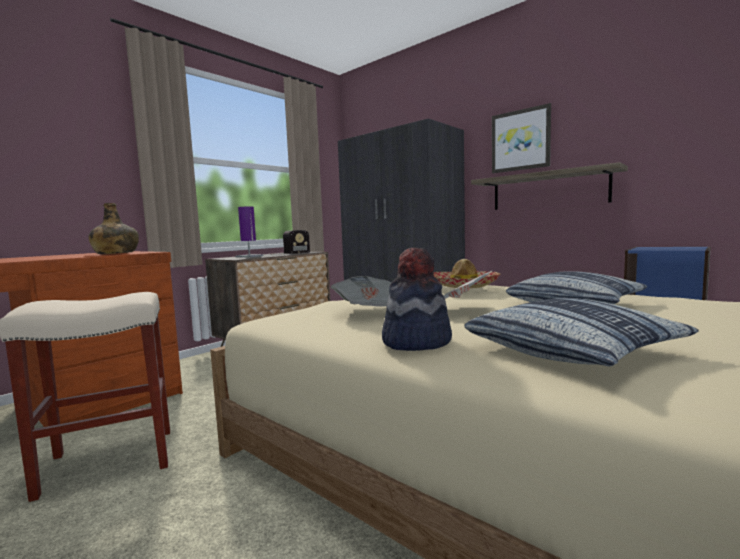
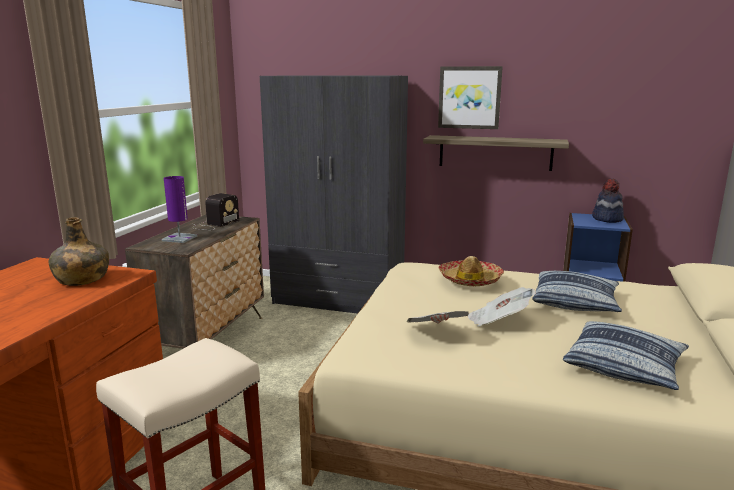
camera: 25 degrees left, 10 degrees up
(415, 341) = (524, 371): hat -> hat (607, 219)

